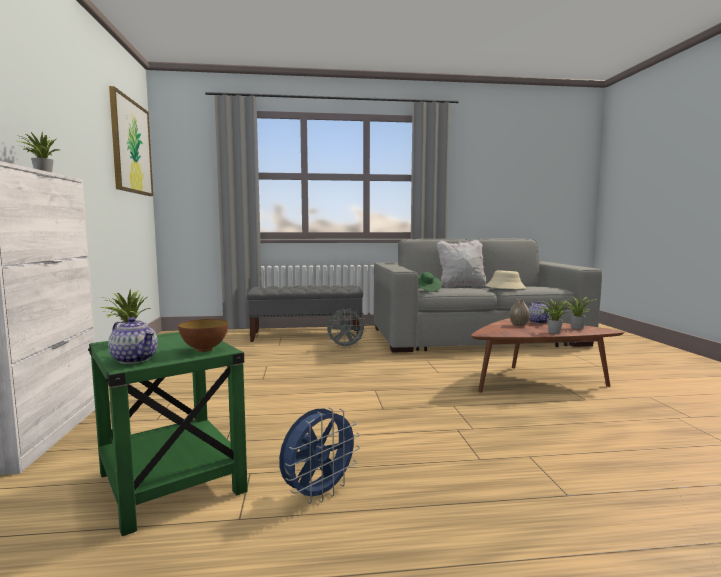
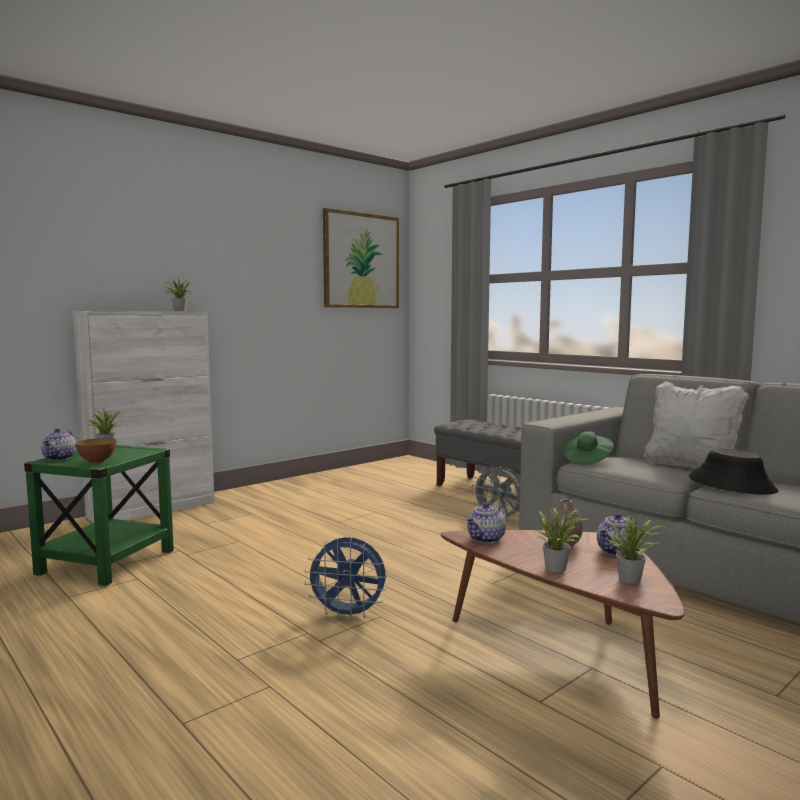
camera: 55 degrees right, 0 degrees up
(318, 494) = (117, 609): blue fan -> blue fan (348, 615)
(495, 332) = (486, 539): none -> teapot
(505, 288) = (732, 485): beige hat -> black hat

